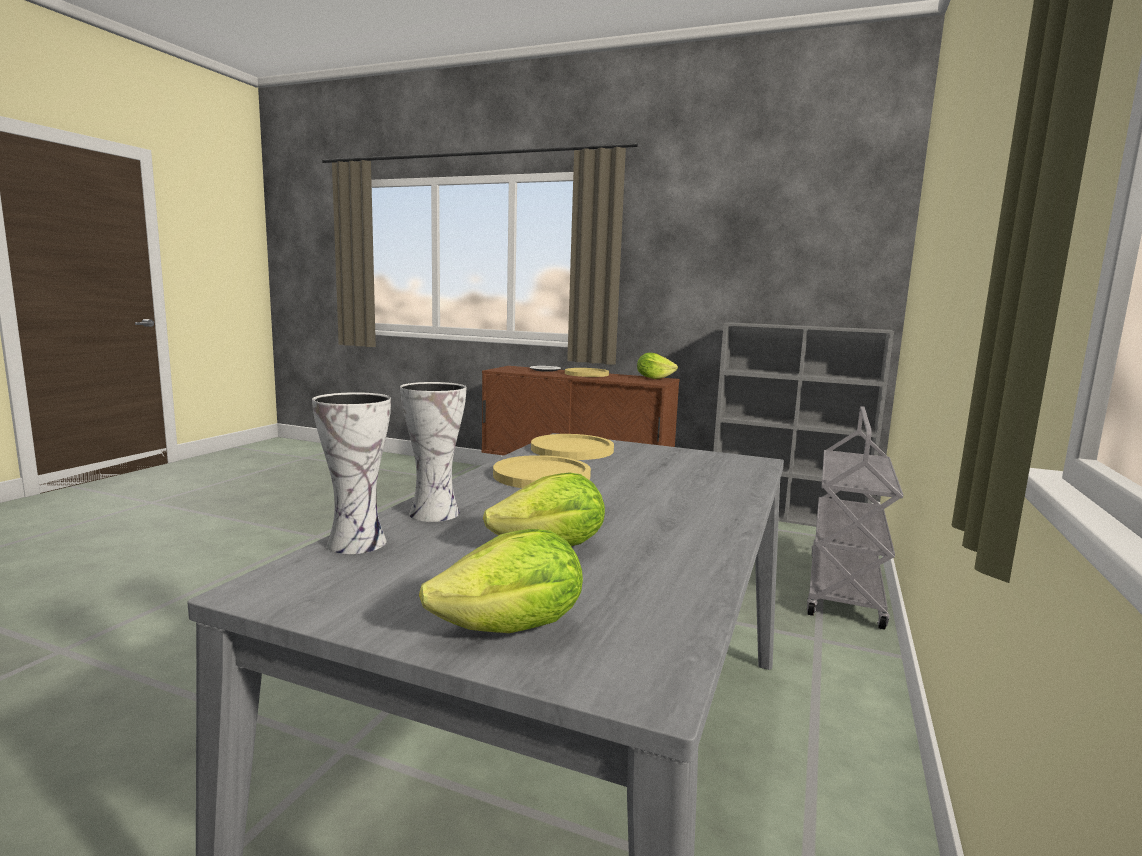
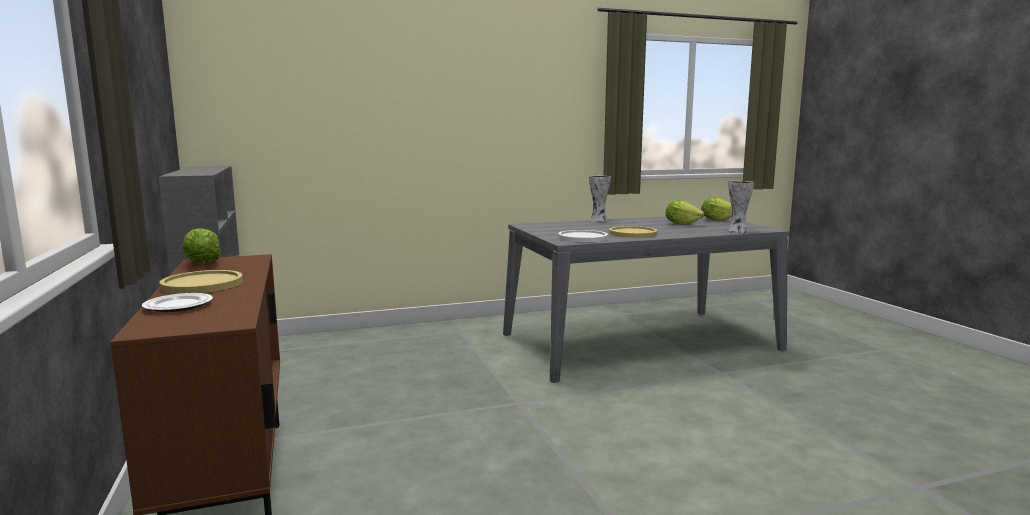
camera: 130 degrees left, 0 degrees up
(432, 512) = (702, 232): vase -> vase (598, 221)
(572, 449) = (582, 238): yellow plate -> white plate
(845, 590) = (382, 334): grey cart -> none

